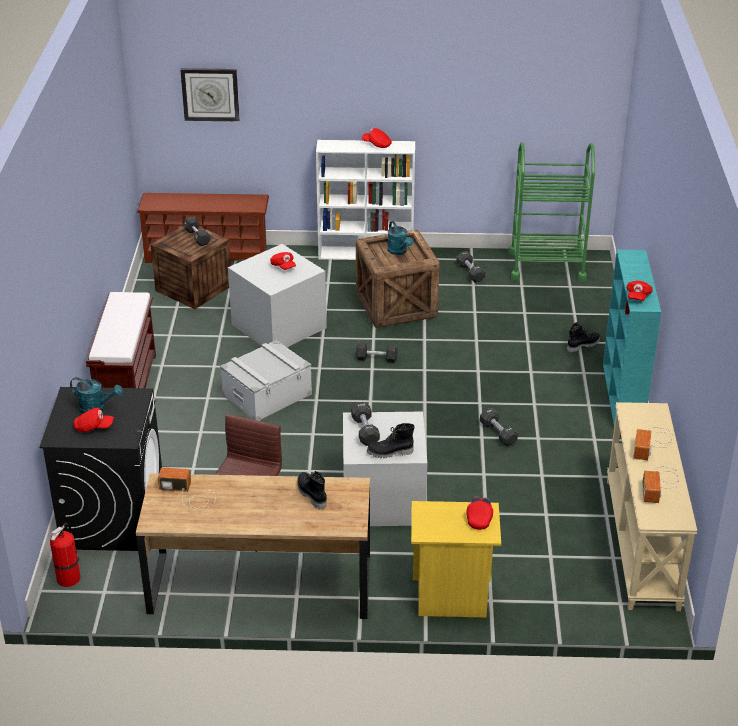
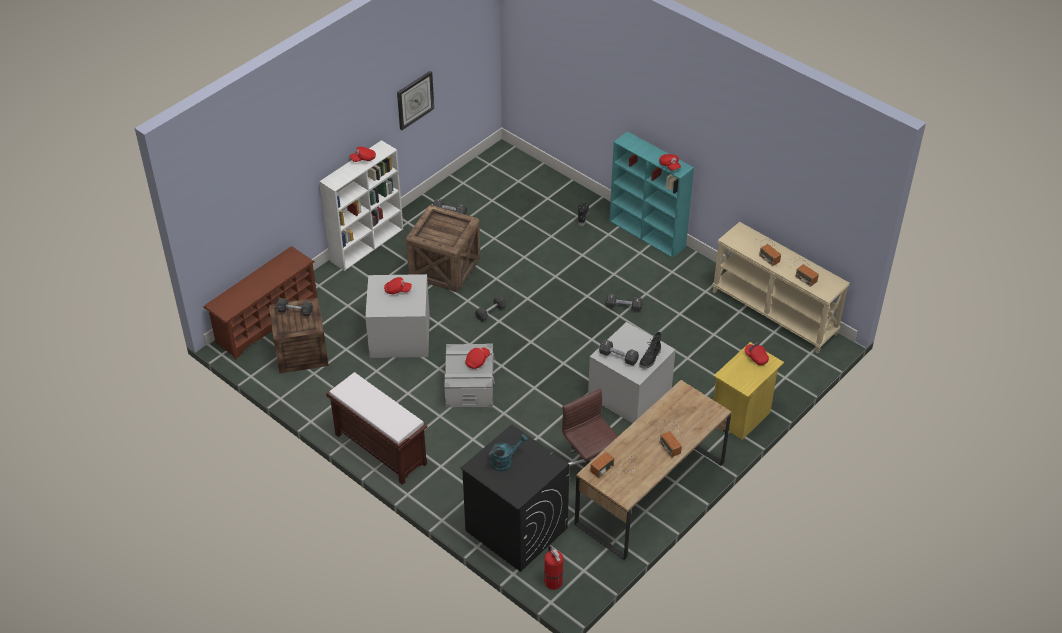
camera: 50 degrees left, 10 degrees up
(93, 427) = (525, 473): red cap -> red cap (477, 361)
(210, 94) = (241, 195): wall clock -> wall clock (415, 100)
(274, 512) = (671, 437): none -> radio
(311, 494) = (671, 413): black boot -> none
(399, 251) = (443, 228): turquoise watering can -> none
(546, 266) = (485, 176): green cart -> none

